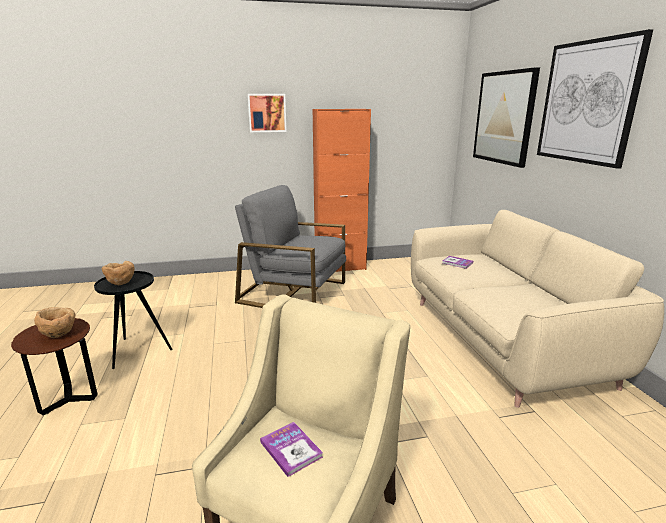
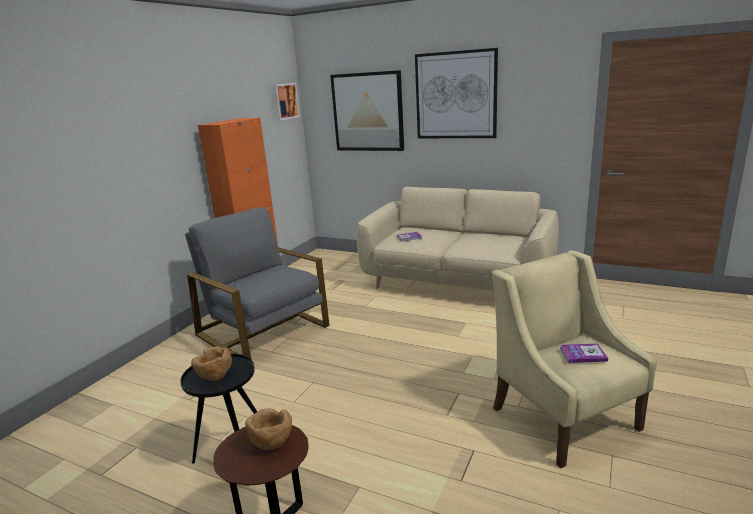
camera: 50 degrees left, 0 degrees up
(267, 113) = (151, 137): picture -> picture (284, 101)
(294, 292) = (264, 330): grey armchair -> grey armchair turned 75 degrees clockwise

